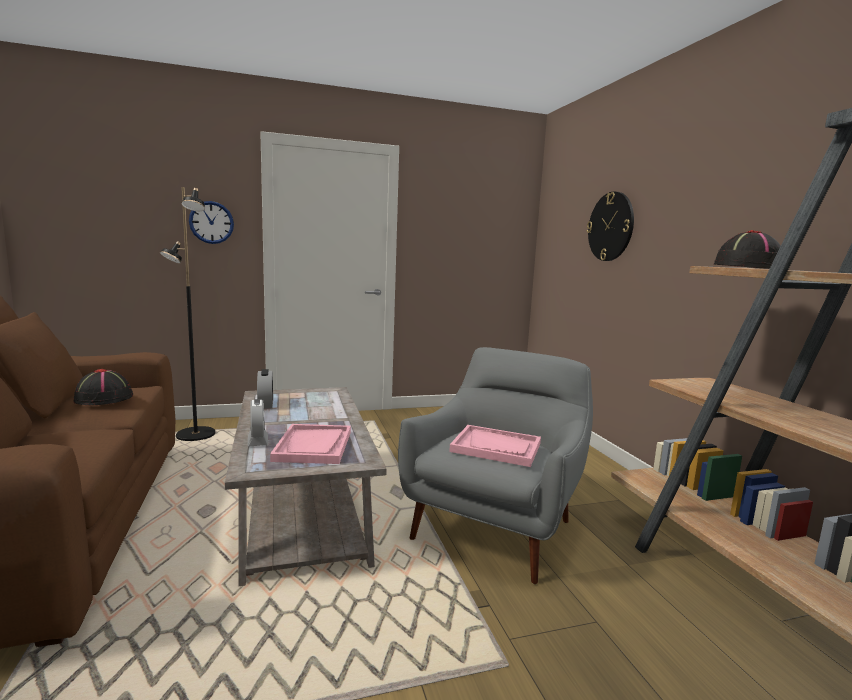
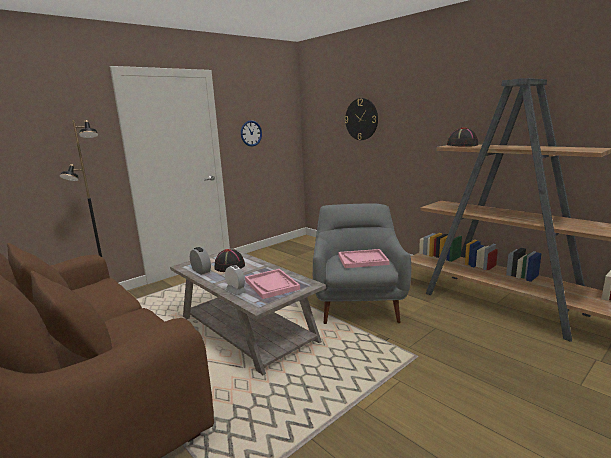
camera: 25 degrees left, 5 degrees up
(104, 398) = (99, 294): black hat -> black hat (230, 266)
(211, 222) = (82, 143): wall clock -> wall clock (251, 133)

